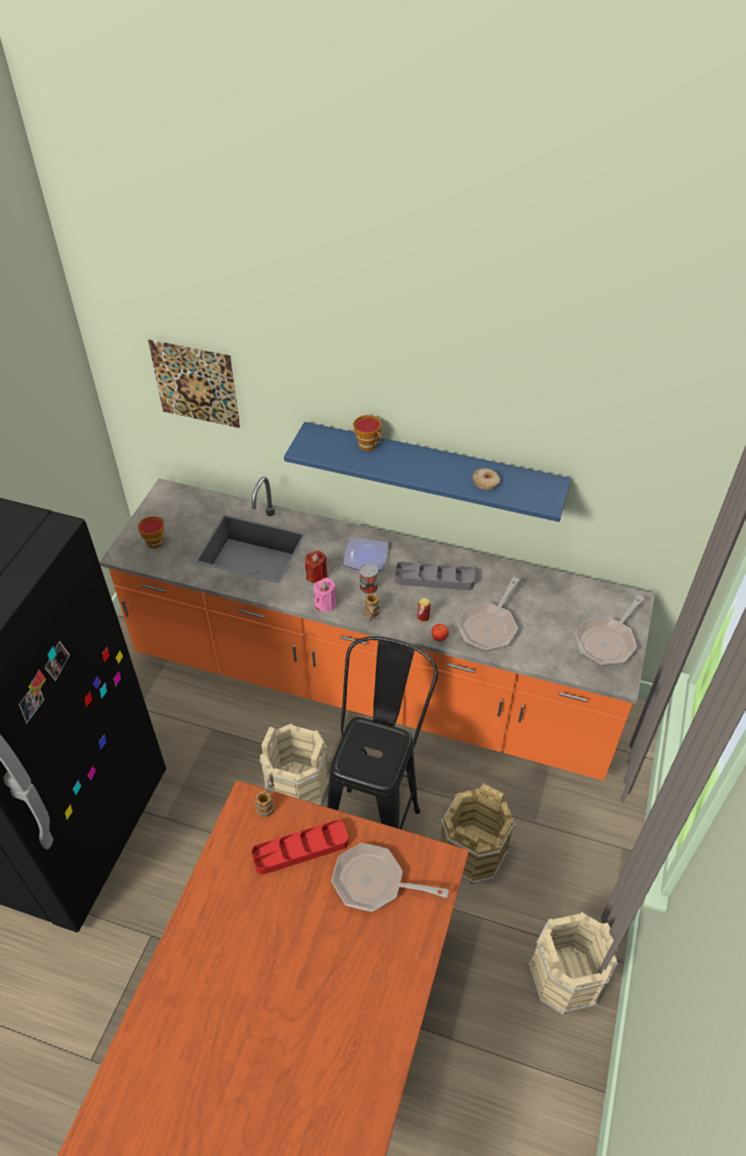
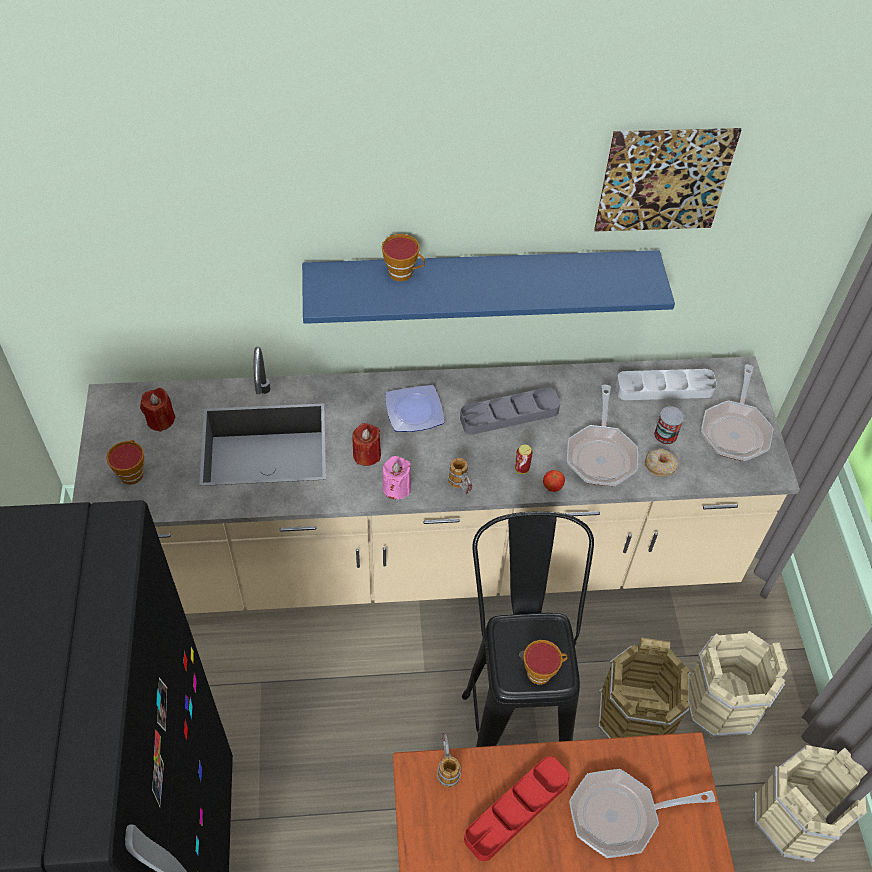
camera: 25 degrees left, 5 degrees up
(191, 513) = (160, 420): none -> red candle
(195, 384) = (137, 248): picture -> picture (664, 180)
(298, 785) = (401, 713): beige bucket -> beige bucket (721, 701)
(368, 587) = (437, 449): can -> can (665, 435)
(372, 766) = (542, 671): none -> cup
(373, 683) = (429, 555): orange counter -> beige counter
(486, 482) = (568, 283): donut -> donut (660, 466)
(566, 595) = (664, 388): none -> grey tray

